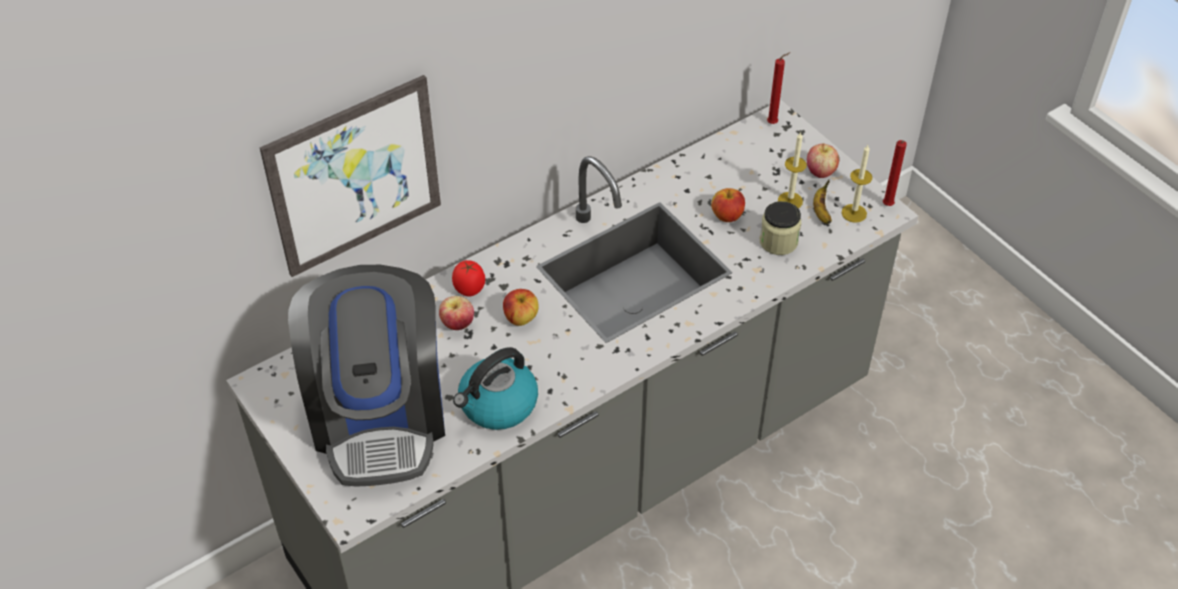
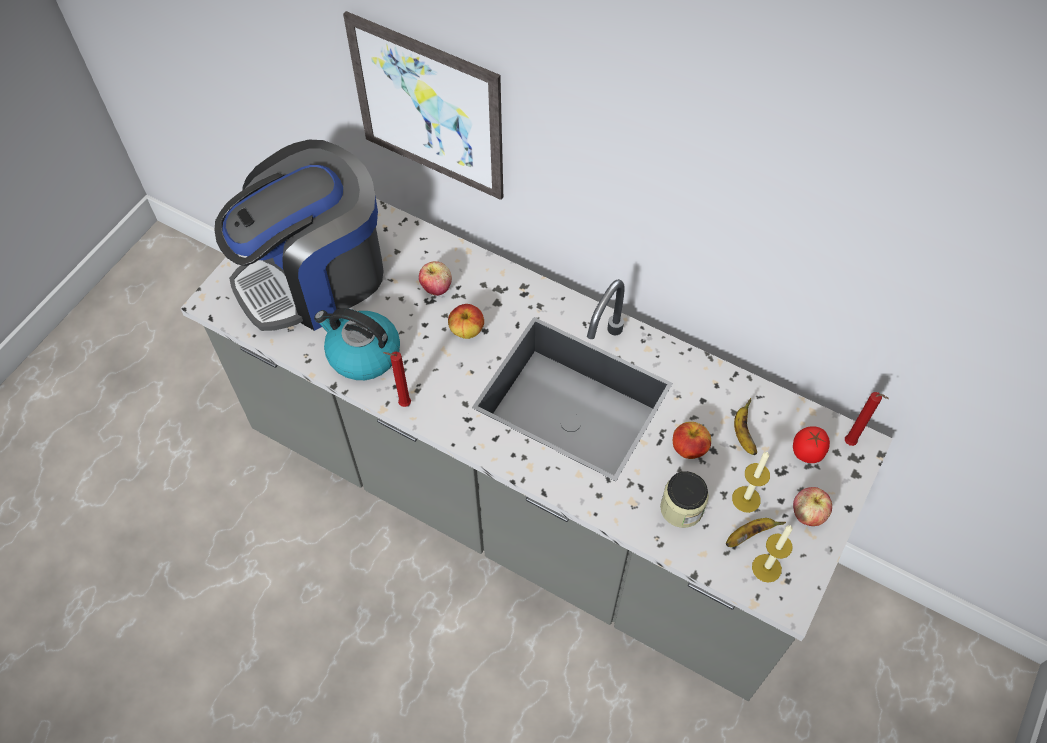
camera: 65 degrees right, 10 degrees up
(469, 289) = (480, 279): tomato -> tomato (807, 452)
(732, 179) = (743, 434): none -> banana
(887, 206) = (797, 599): red candle -> red candle (403, 404)

